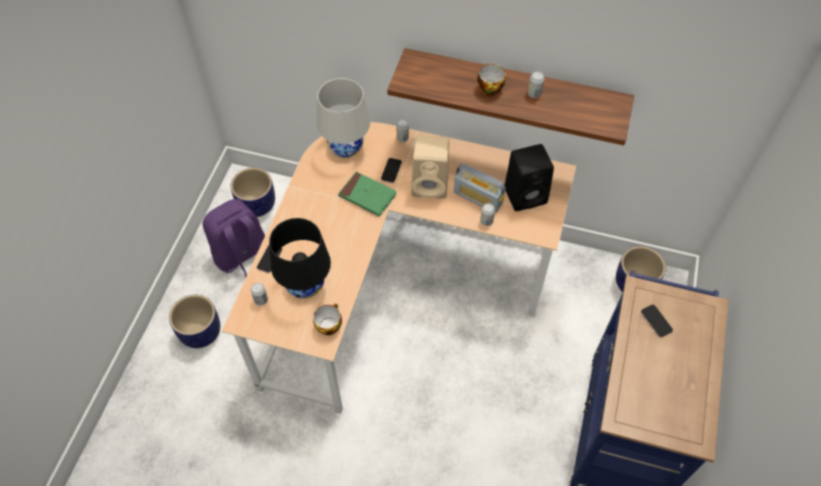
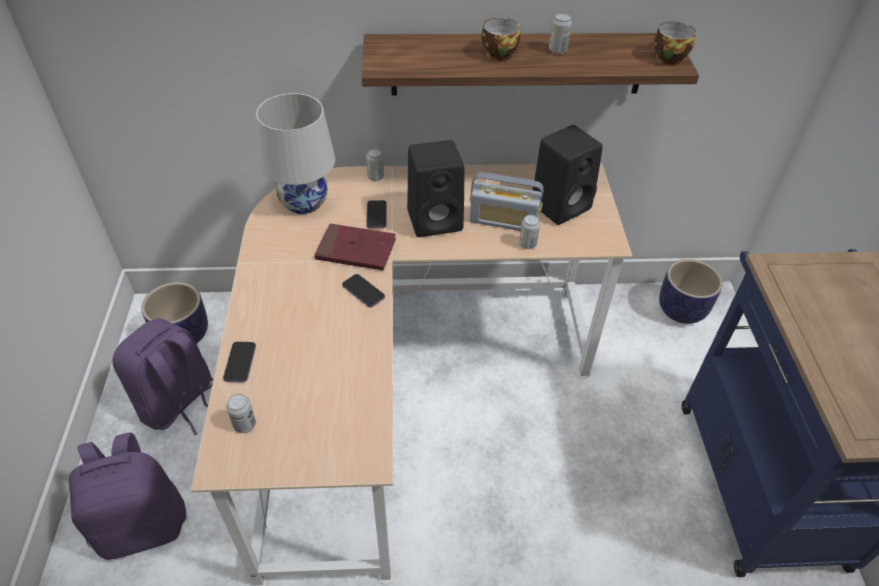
camera: 20 degrees left, 10 degrees down
(201, 332) = (143, 524): planter -> purple backpack
(305, 285) = (308, 384): black table lamp -> none
(328, 325) = (366, 432): cup -> cup (668, 57)
(367, 195) = (356, 250): green book -> red book
(431, 185) = (436, 220): beige speaker -> black speaker
(656, 321) = (818, 297): phone -> phone (363, 292)

